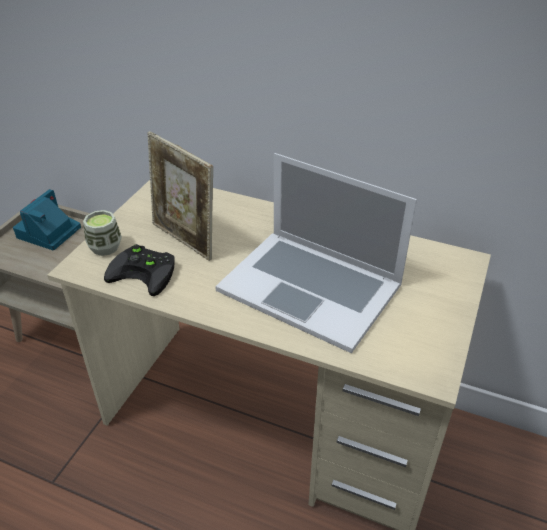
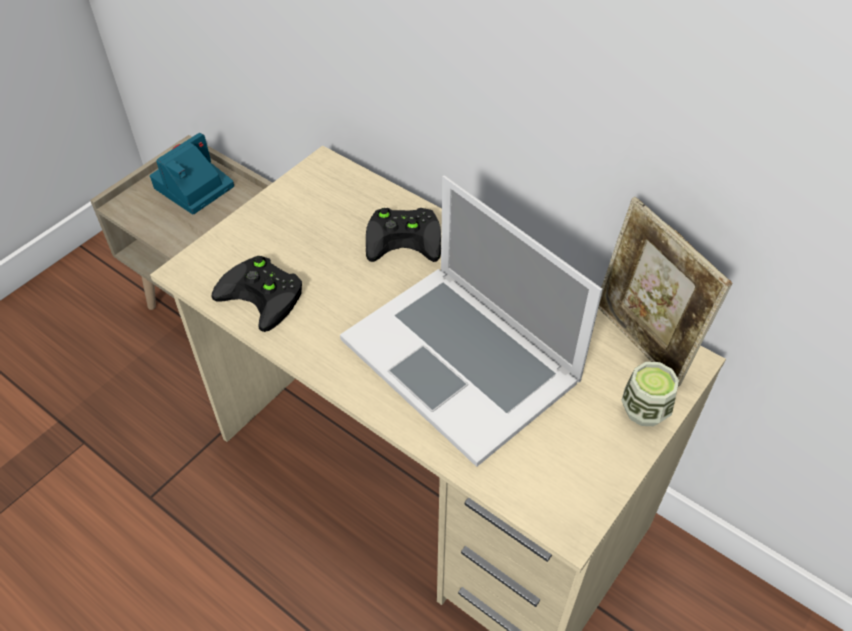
camera: 15 degrees right, 10 degrees up
(105, 247) = (227, 248): cup -> cup (644, 410)
(185, 240) = (327, 256): picture frame -> picture frame (641, 343)
(240, 219) = (406, 237): none -> black game controller

